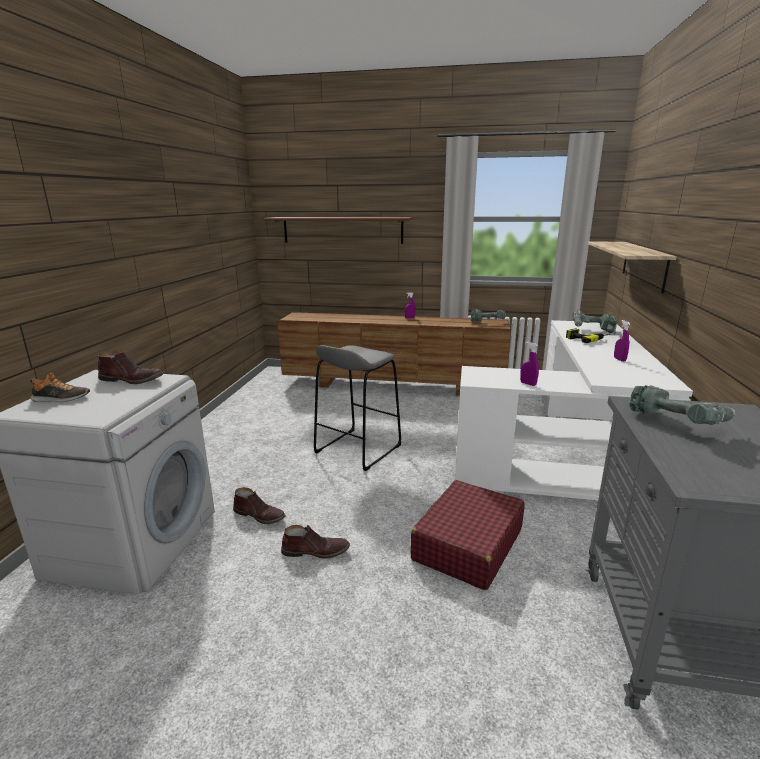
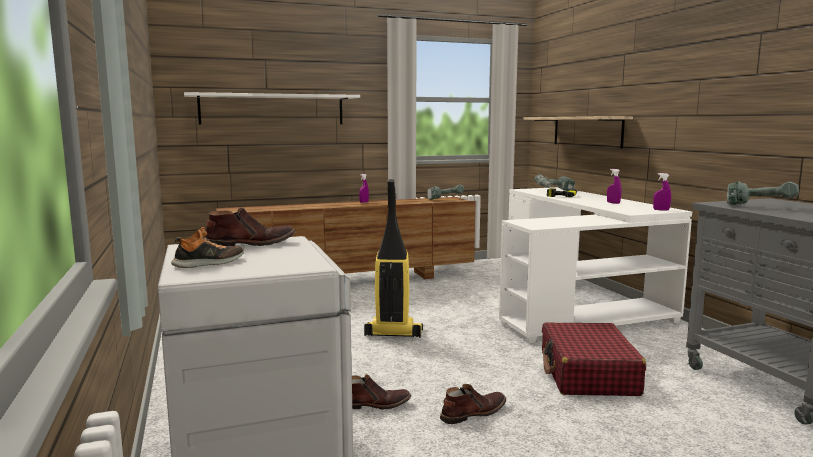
camera: 30 degrees left, 10 degrees down
(342, 230) = (272, 109): brown shelf -> white shelf
(357, 449) = (393, 334): grey stool -> vacuum cleaner
(528, 384) = (577, 223): purple spray bottle -> purple spray bottle (661, 210)

